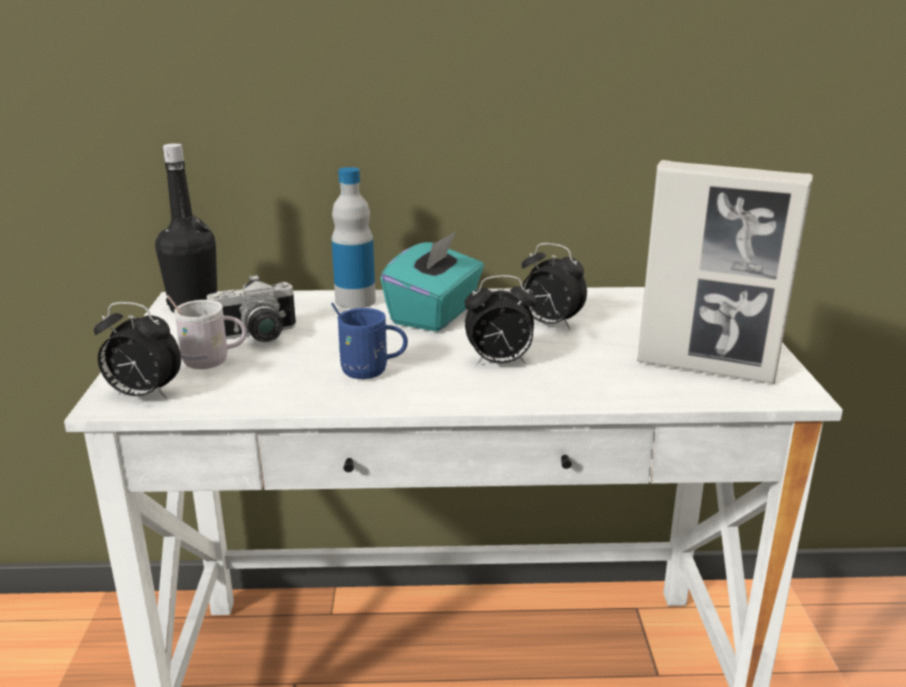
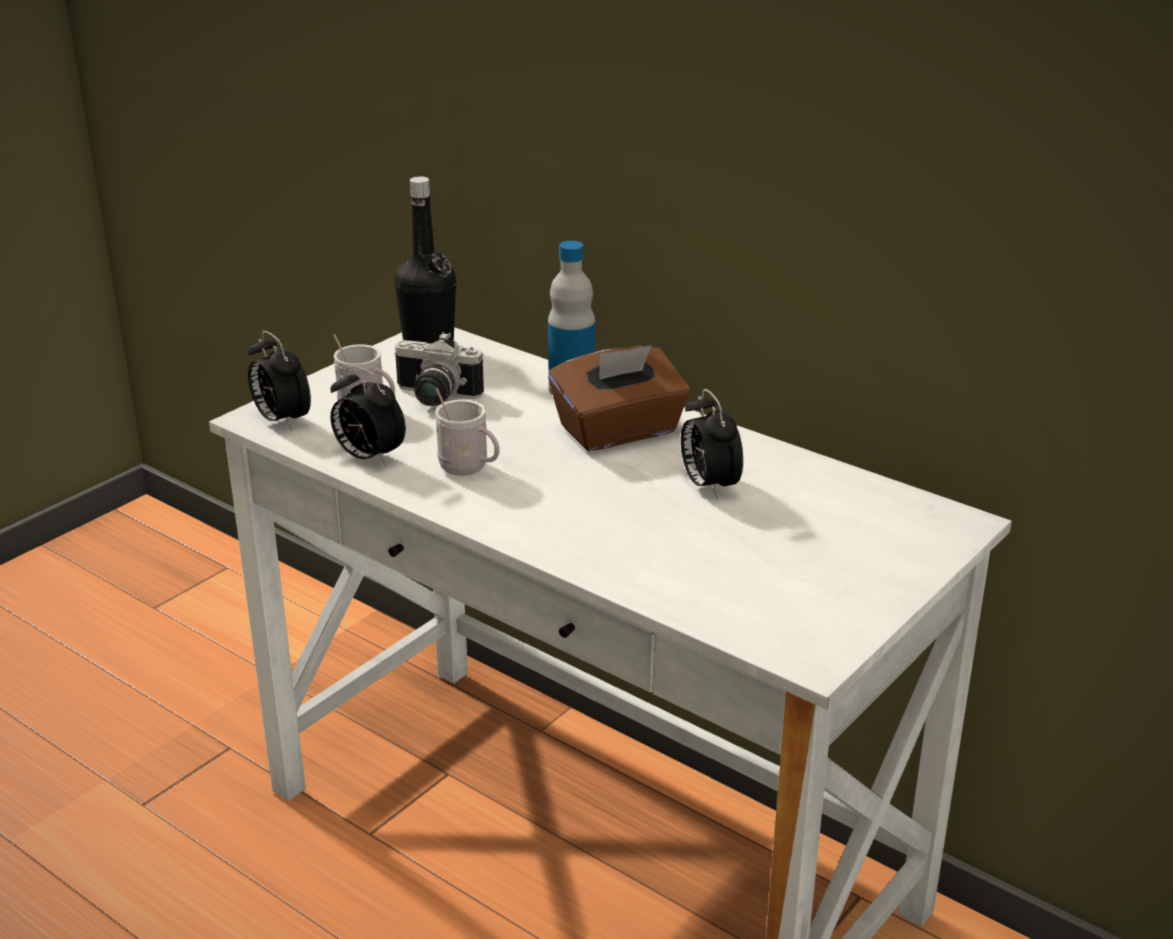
camera: 40 degrees right, 5 degrees up
(372, 372) = (469, 469): blue mug -> white mug
(435, 314) = (619, 431): turquoise tissue box -> brown tissue box
(499, 363) = (588, 506): alarm clock -> alarm clock (368, 457)
(706, 368) = (772, 596): picture frame -> none

